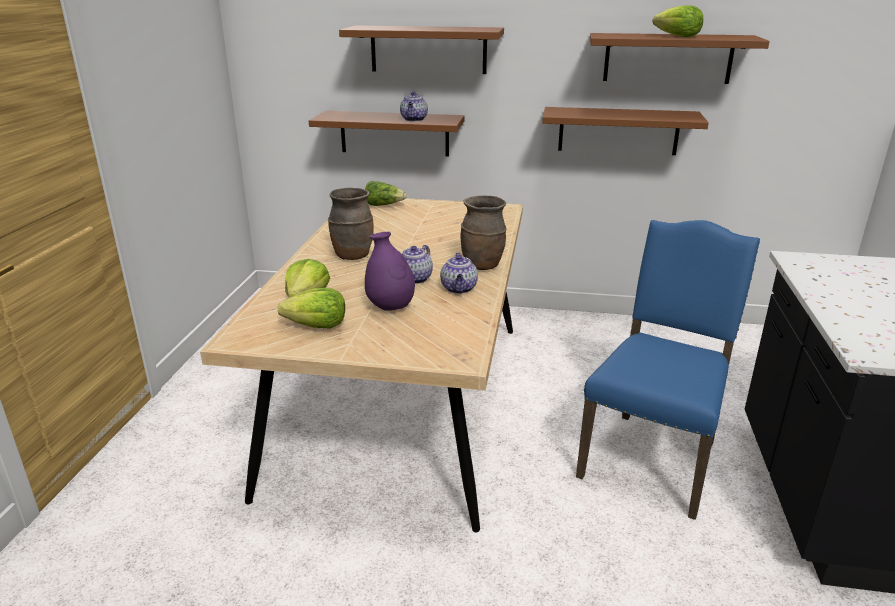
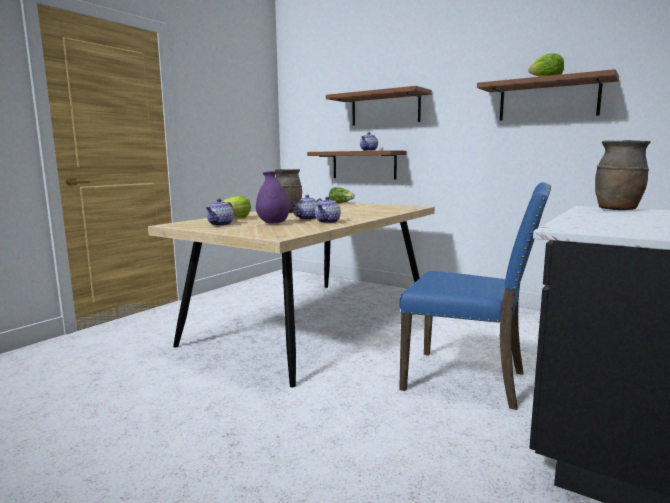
camera: 25 degrees right, 15 degrees down
(317, 325) = (220, 224): lettuce -> teapot
(483, 266) = (360, 218): brown vase -> brown vase (618, 210)
(618, 131) = (513, 157): brown shelf -> none
(652, 458) = (467, 380): blue chair -> blue chair turned 60 degrees clockwise

